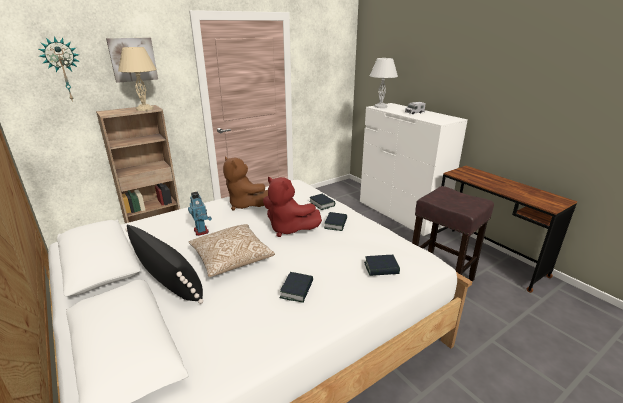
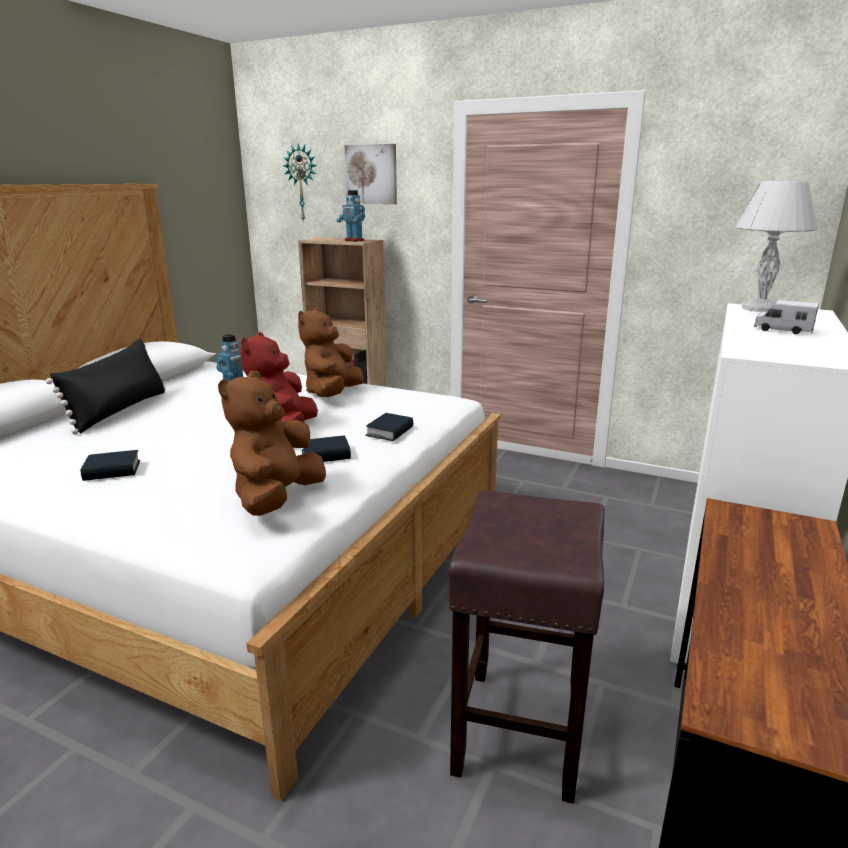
camera: 60 degrees right, 5 degrees down
(145, 109) = (353, 240): beige table lamp -> toy robot
(231, 259) = (175, 423): pillow -> none
(378, 245) = (277, 499): none -> brown plush toy
(381, 268) = (189, 512): book -> none

